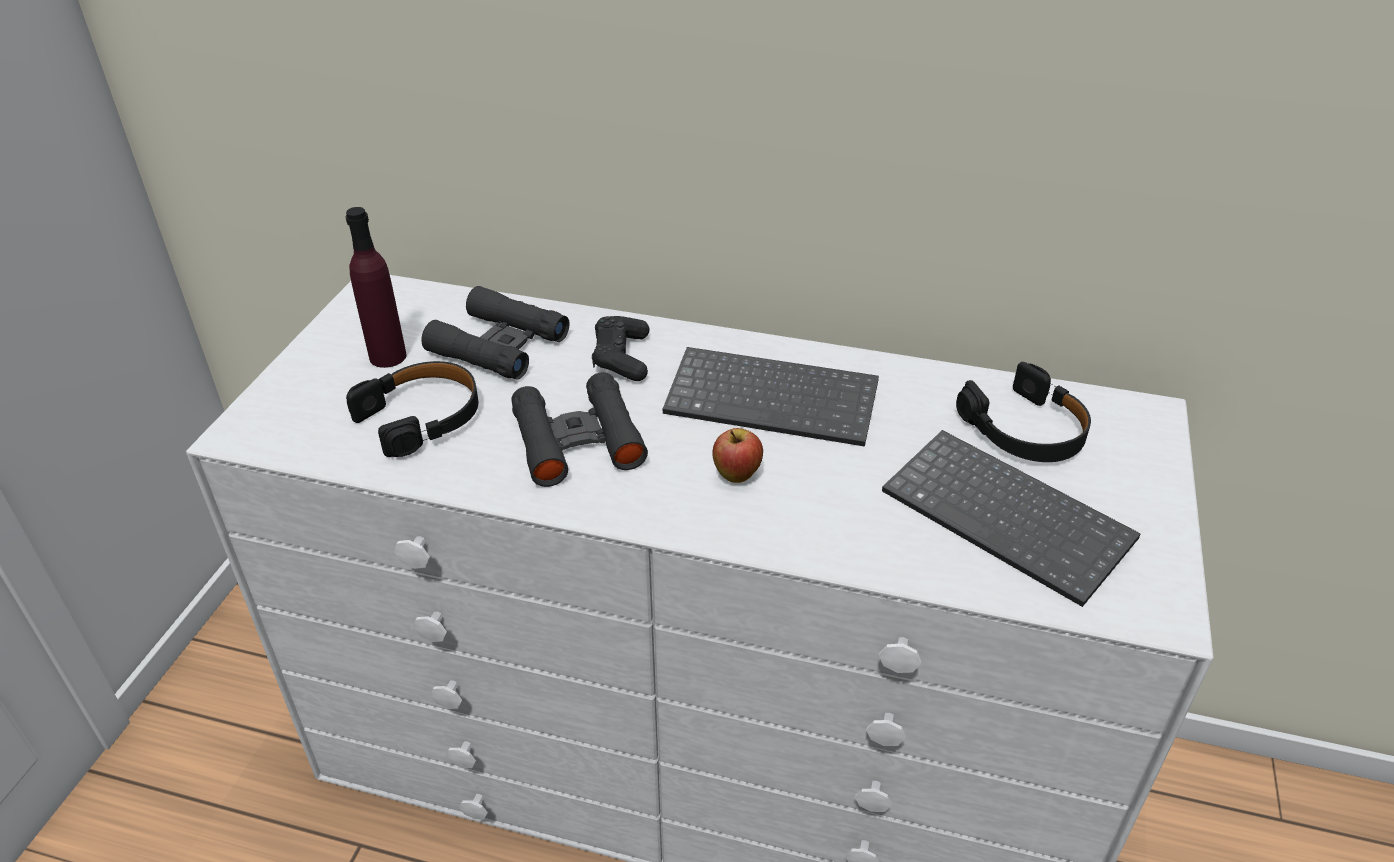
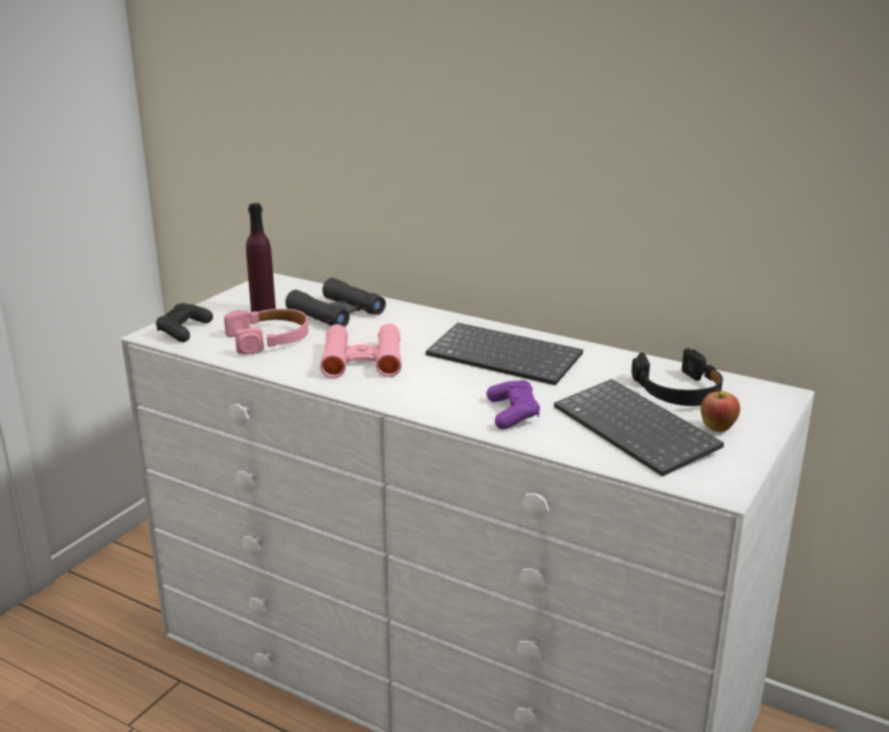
camera: 15 degrees right, 15 degrees down
(422, 417) = (269, 339): black headphones -> pink headphones
(577, 440) = (362, 360): black binoculars -> pink binoculars
(621, 358) = (413, 327): black game controller -> black game controller (184, 330)
(736, 476) = (458, 388): apple -> apple (717, 429)
(833, 516) = (512, 413): none -> purple game controller

